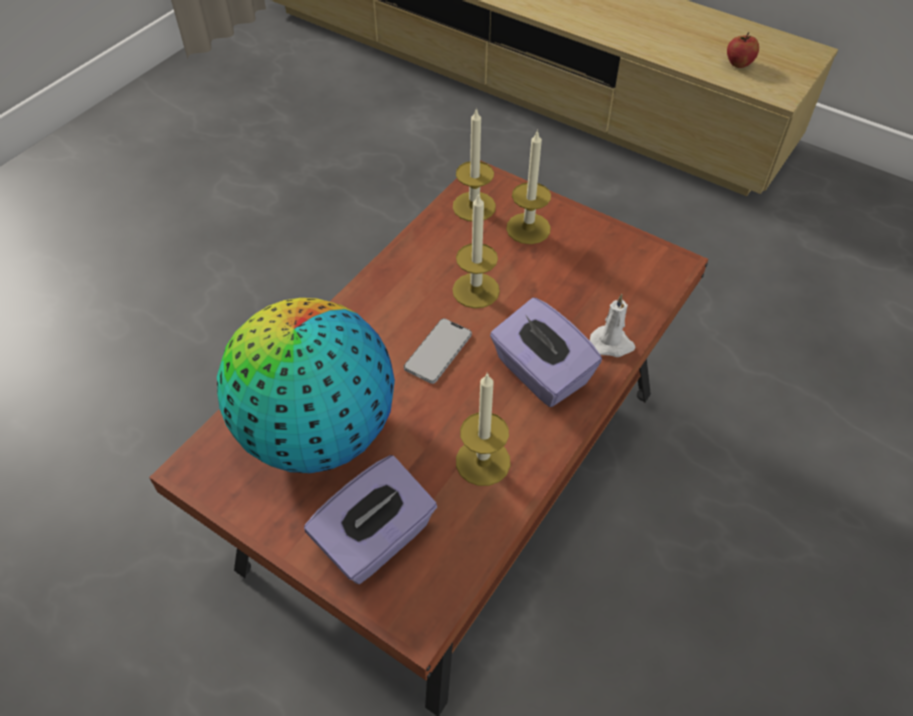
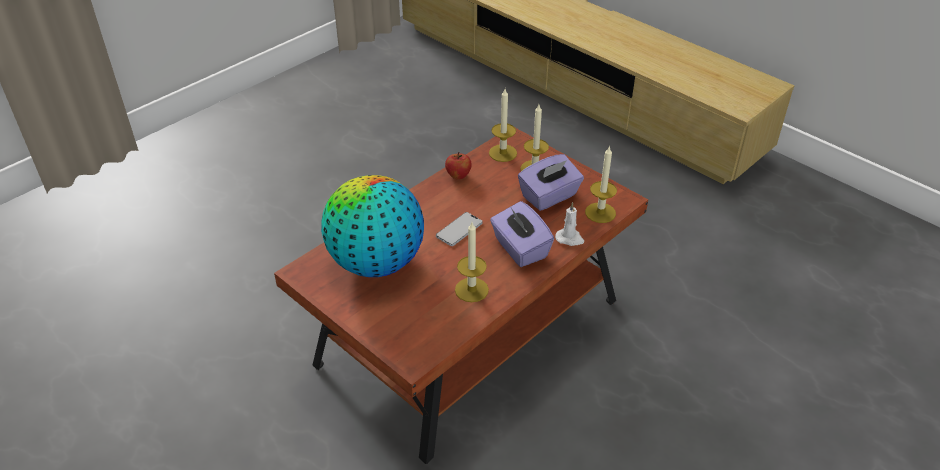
camera: 10 degrees right, 10 degrees down
(376, 539) = (398, 319): purple tissue box -> purple tissue box (549, 196)
(476, 290) = (491, 200): candle -> candle (600, 212)
(738, 64) = (717, 88): apple -> apple (458, 176)

